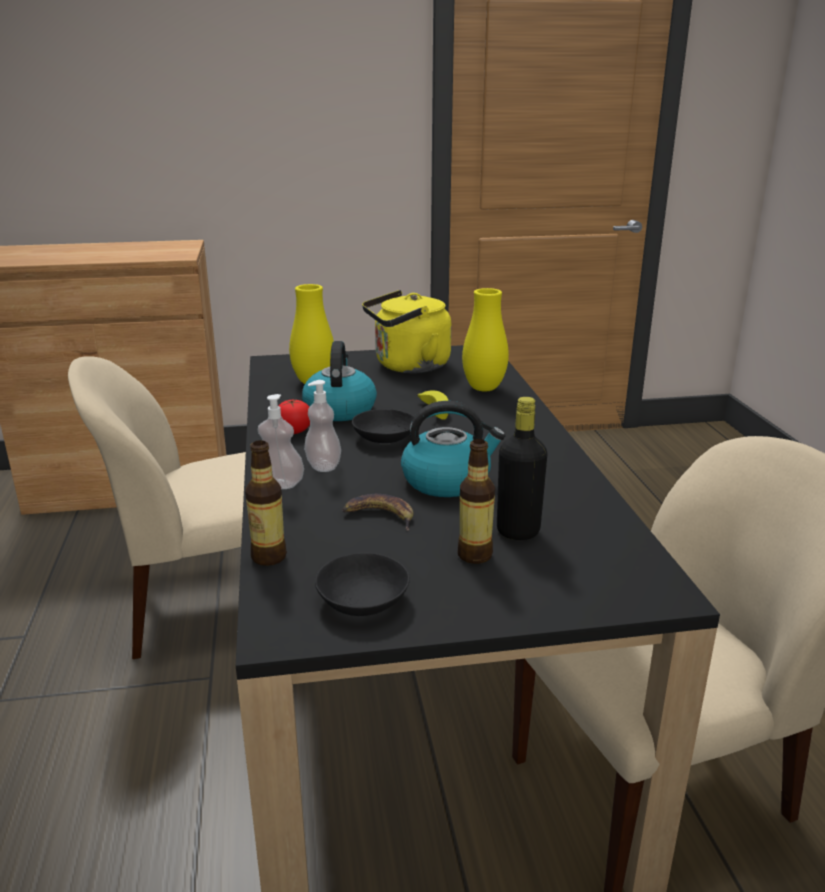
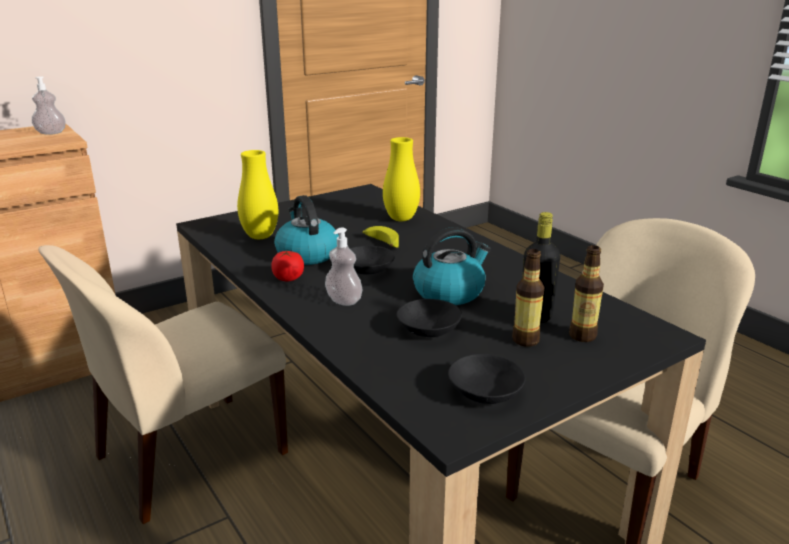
camera: 25 degrees left, 0 degrees up
(269, 557) = (380, 379): bottle -> bottle (582, 336)
(279, 484) = (324, 322): soap dispenser -> soap dispenser (51, 133)
(379, 516) = (429, 328): banana -> black bowl
(408, 366) = (324, 211): yellow kettle -> none

